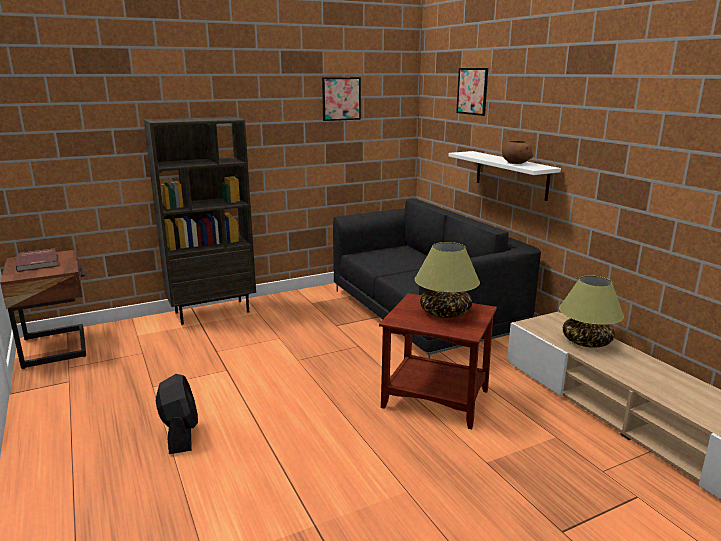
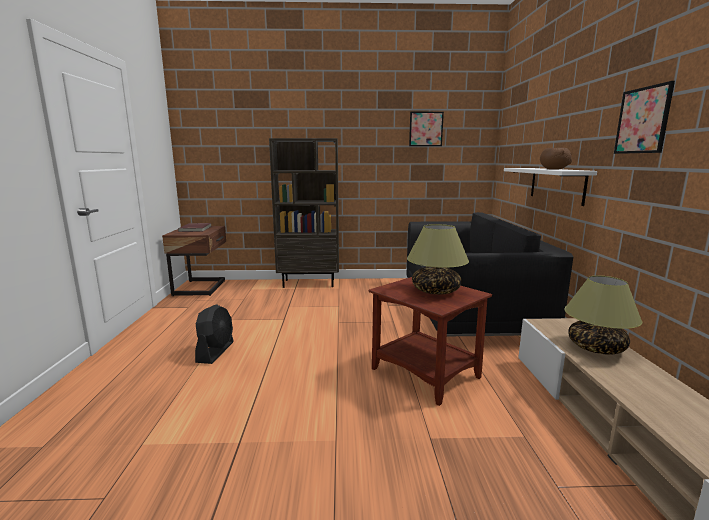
camera: 25 degrees right, 5 degrees down
(472, 91) = (533, 114): picture -> picture (642, 120)

